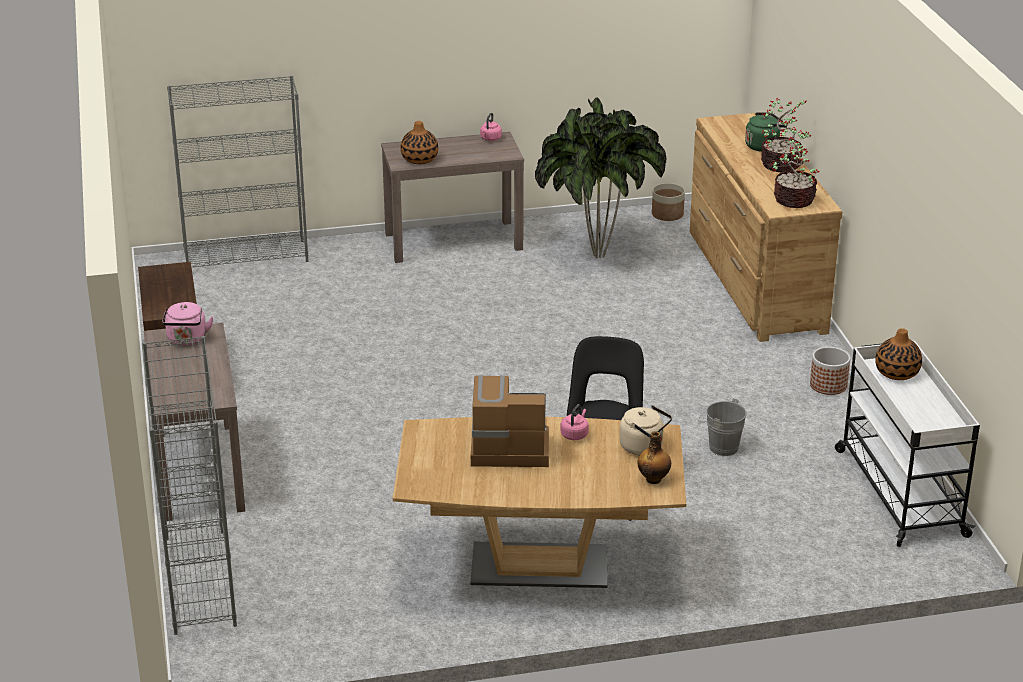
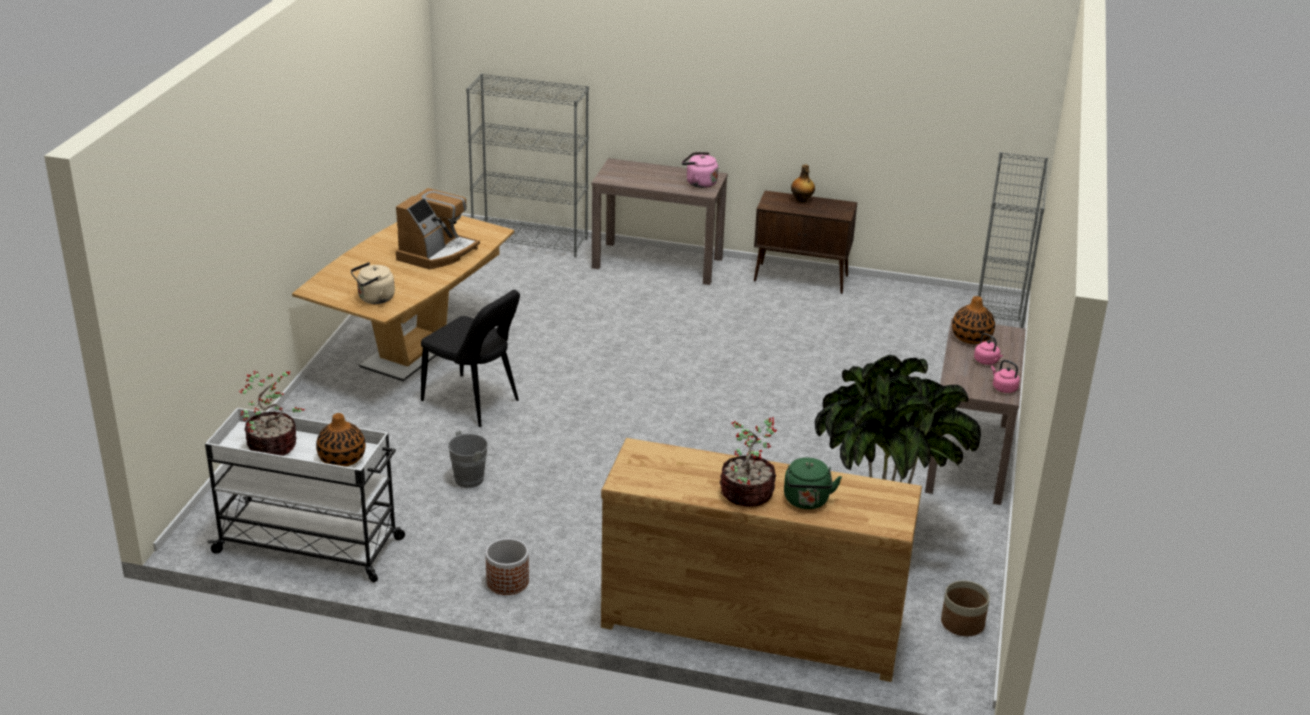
camera: 115 degrees right, 0 degrees up
(575, 434) = (422, 279): pink kettle -> pink kettle (987, 361)
(654, 479) = (333, 290): bottle -> bottle (801, 200)
(793, 199) = (654, 467): potted plant -> potted plant (274, 446)

